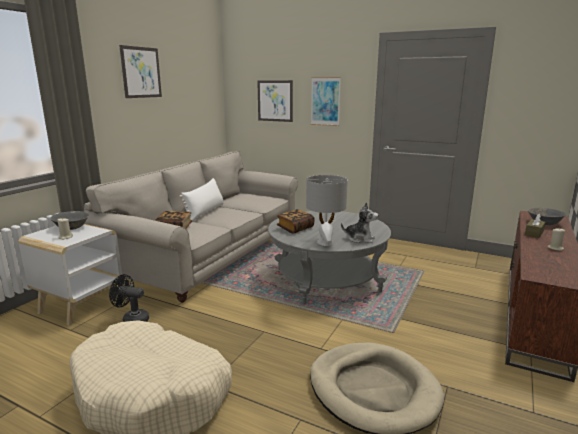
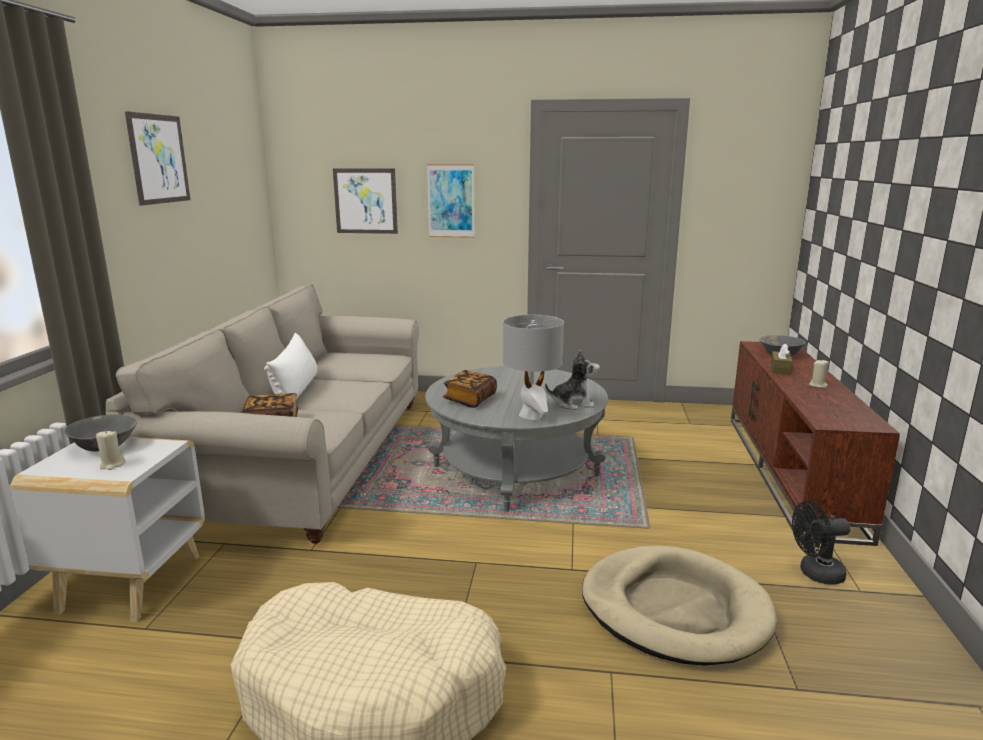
camera: 20 degrees left, 0 degrees up
(132, 320) = (249, 588): black fan -> black fan (815, 574)

